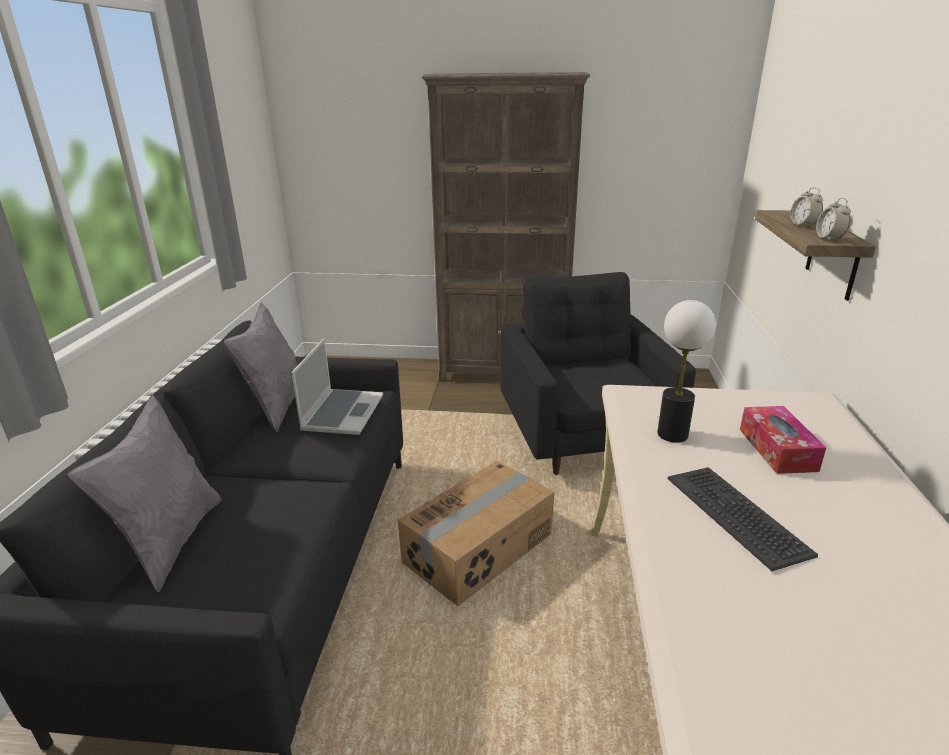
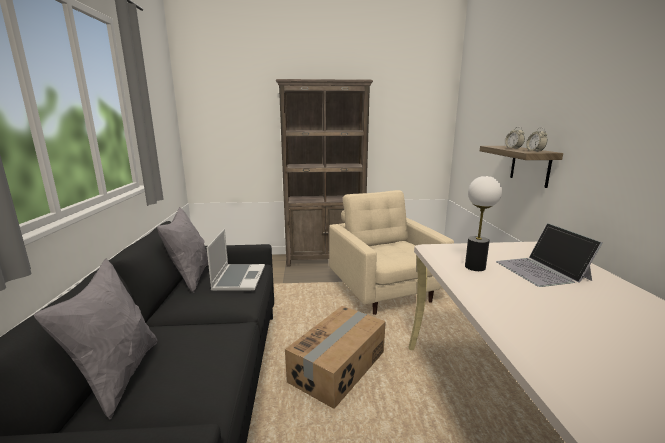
camera: 10 degrees left, 10 degrees down
(584, 436) = (385, 291): black armchair -> beige armchair
(737, 515) = (546, 308): keyboard -> none
(777, 449) = (542, 270): tissue box -> laptop

